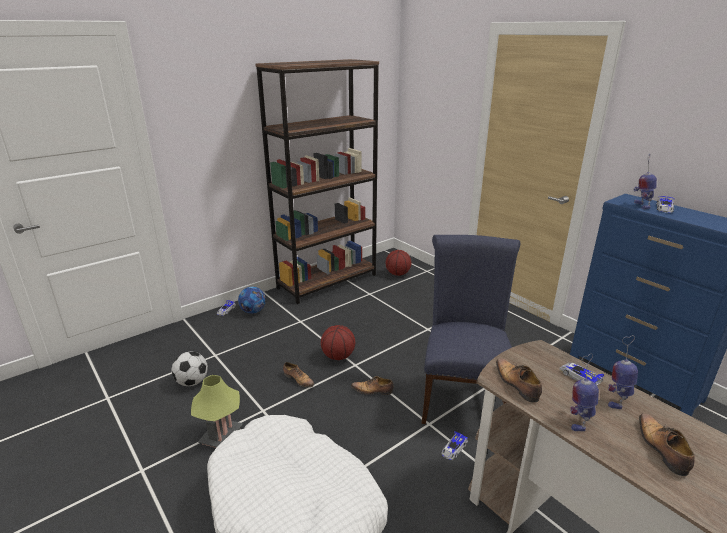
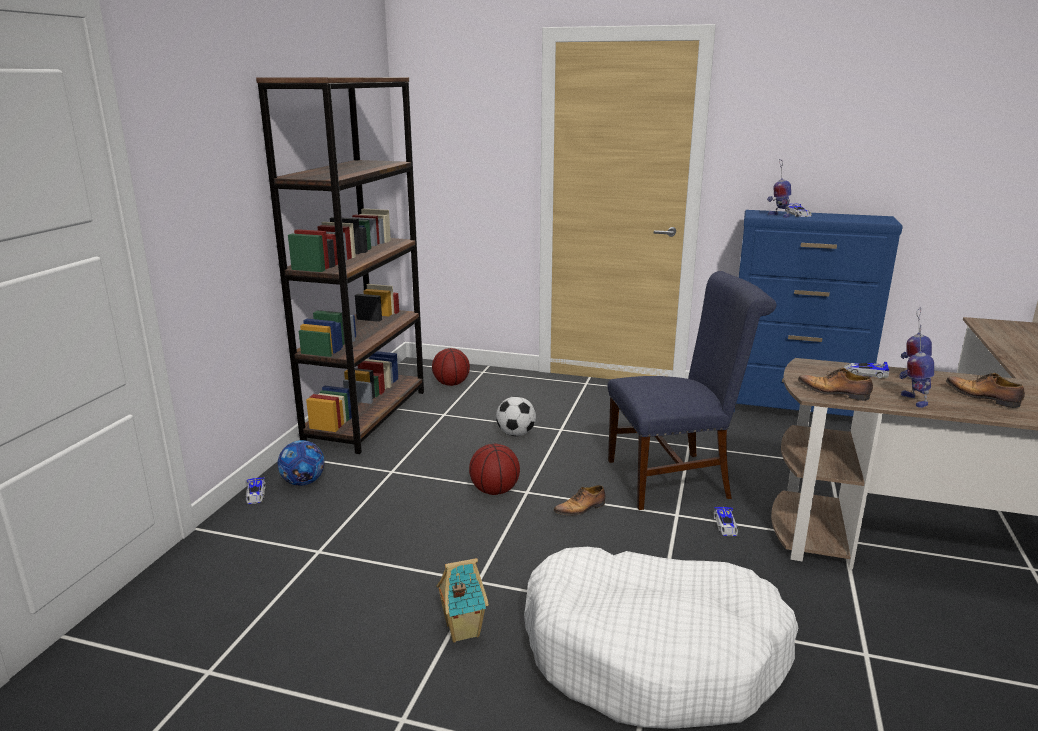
camera: 35 degrees left, 5 degrees down
(192, 382) = (329, 594): football -> football (516, 434)
(221, 436) = (462, 630): table lamp -> toy house
(298, 379) = (478, 532): shoe -> none
(462, 396) = (675, 478): blue chair -> blue chair turned 105 degrees clockwise

